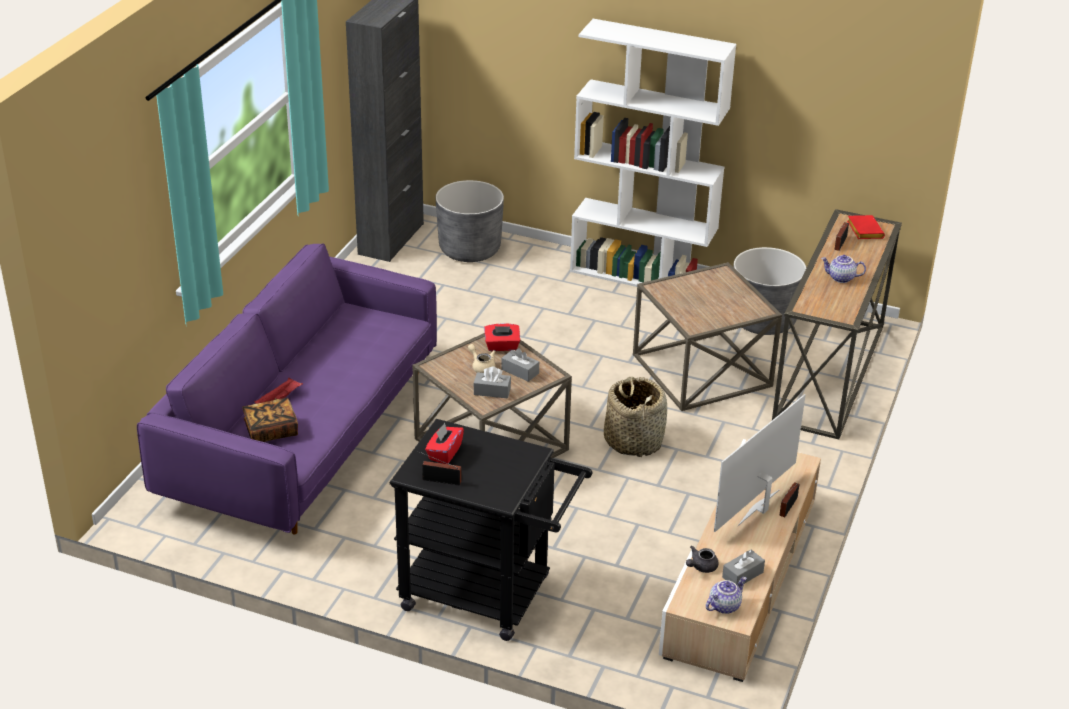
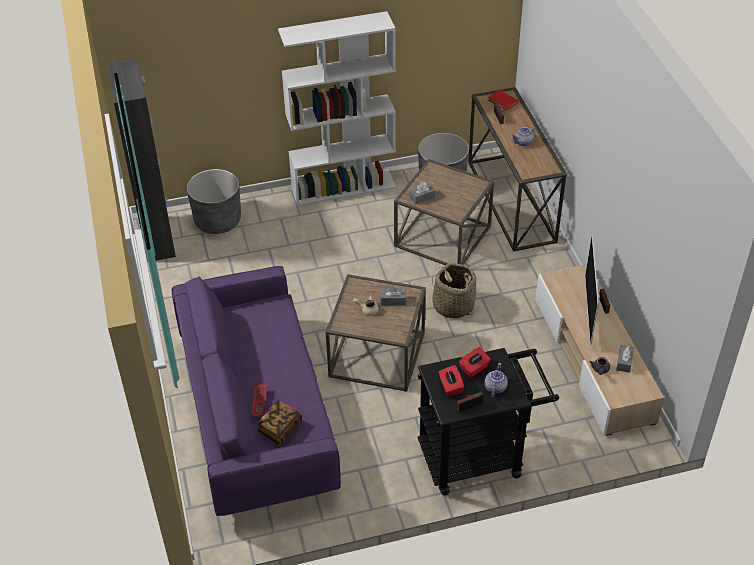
camera: 35 degrees left, 10 degrees up
(492, 391) = (392, 324): grey tissue box -> grey tissue box (422, 197)
(502, 346) = (364, 289): red tissue box -> red tissue box (474, 368)
(724, 605) = (634, 387): teapot -> teapot (494, 387)

